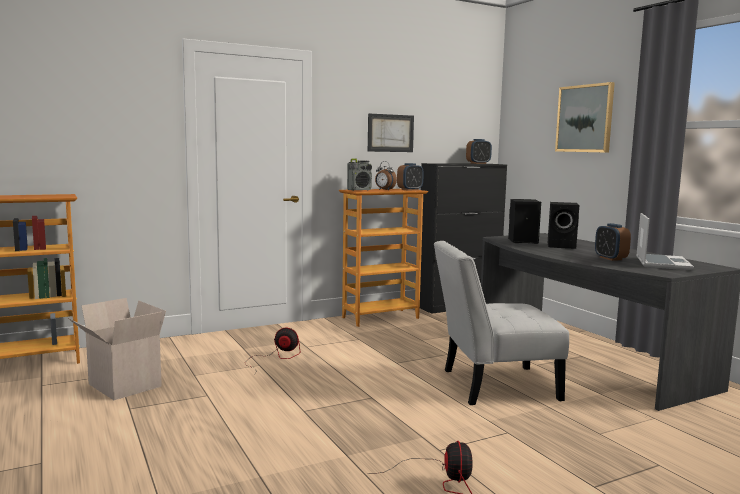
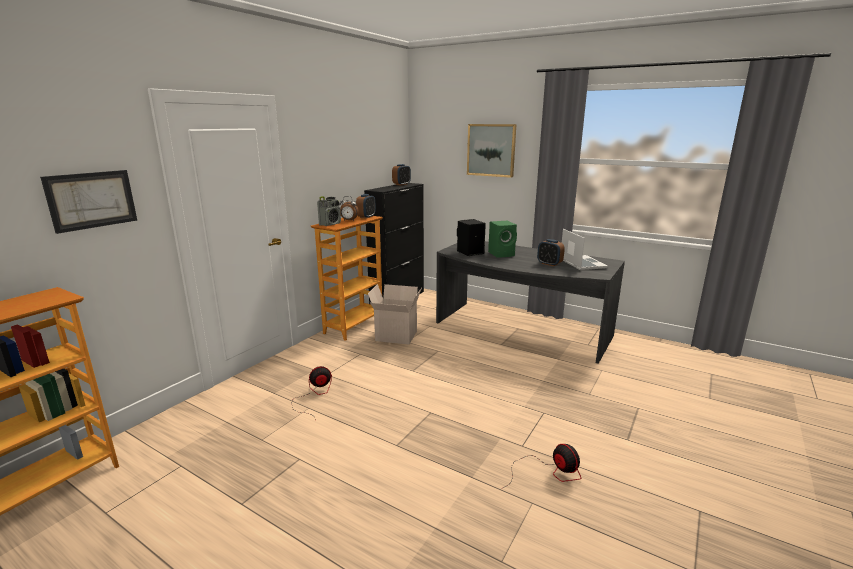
camera: 30 degrees left, 10 degrees up
(122, 385) = (202, 478): cardboard box -> cardboard box (395, 336)
(390, 133) = (340, 167): picture -> picture (92, 200)
(493, 385) = (494, 372): white chair -> none
(562, 246) = (502, 254): black speaker -> green speaker

